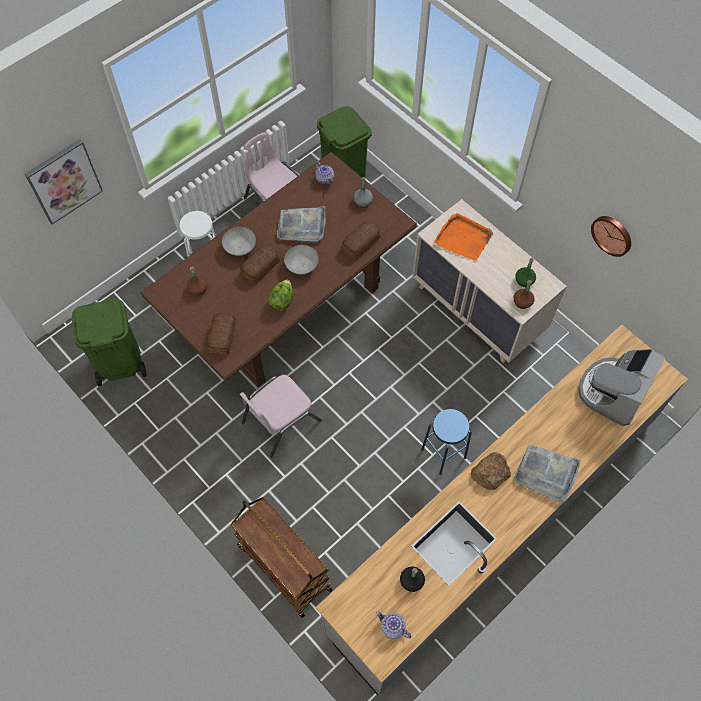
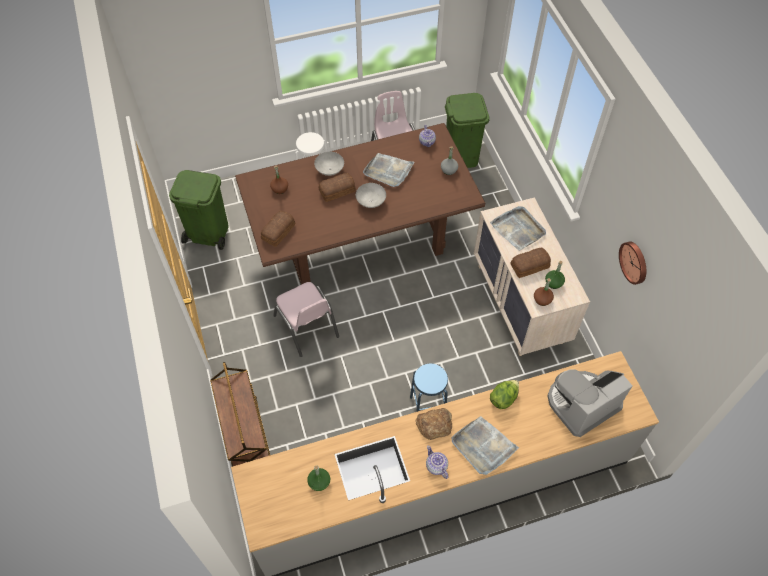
camera: 25 degrees right, 5 degrees down
(64, 181) = (206, 63): picture -> none
(280, 421) = (306, 326): pink chair -> pink chair turned 105 degrees counterclockwise
(282, 301) = (340, 222): lettuce -> lettuce (503, 398)
(359, 243) = (428, 201): bread -> bread (529, 265)
(393, 627) = (283, 512): teapot -> teapot (436, 466)
(411, 581) = (319, 482): black bottle -> green bottle
(463, 238) = (518, 229): orange tray -> grey tray

